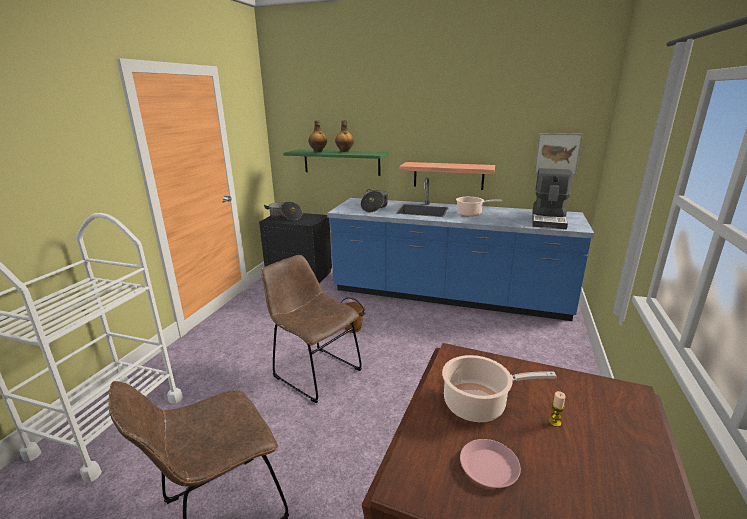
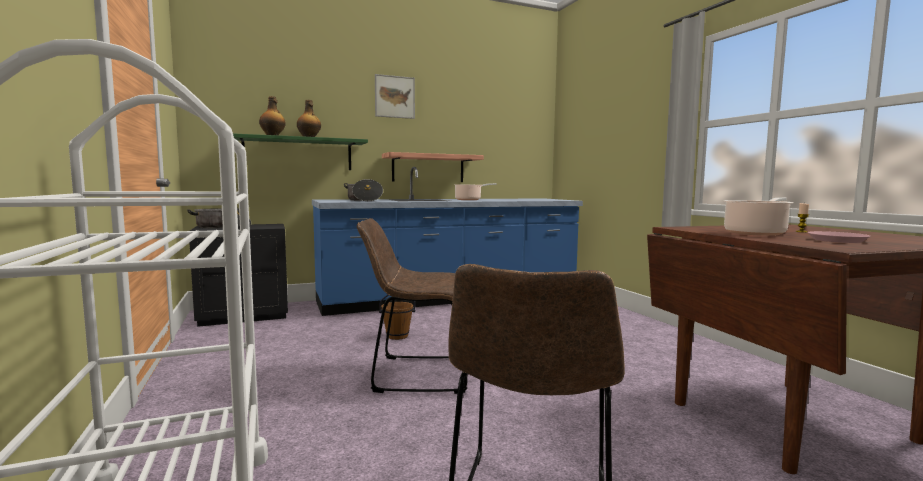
camera: 40 degrees left, 15 degrees down
(549, 220) = (537, 199): coffee machine -> none
(557, 154) = (520, 146): picture -> picture (394, 97)

